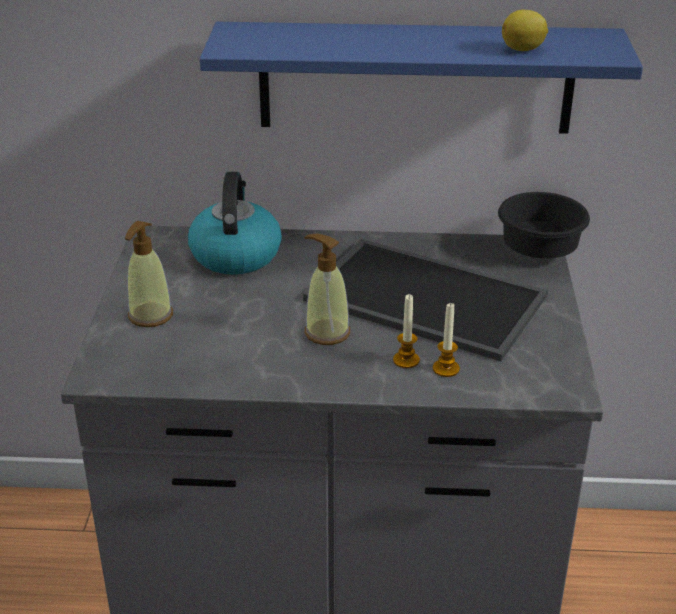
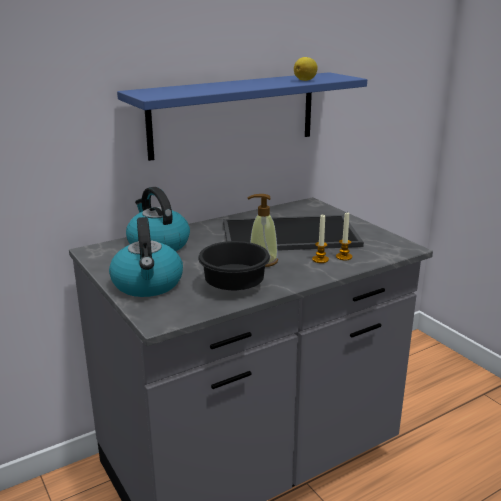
camera: 35 degrees left, 10 degrees down
(150, 316) = (148, 284): soap dispenser -> kettle
(537, 251) = (312, 204): black bowl -> black bowl (234, 287)

